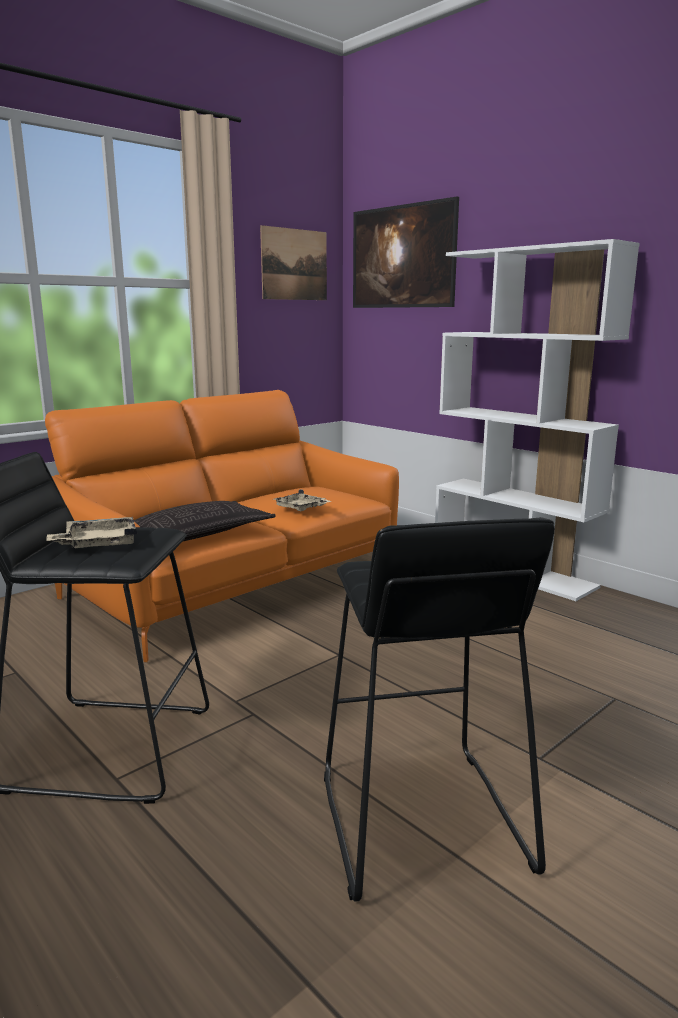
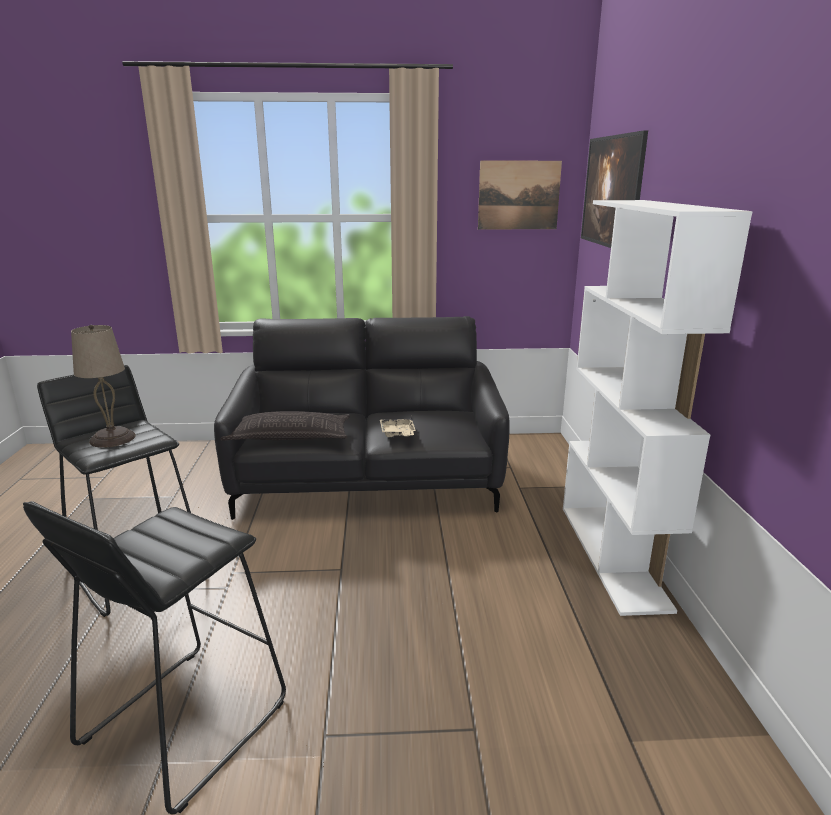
camera: 40 degrees right, 5 degrees up
(98, 544) = (112, 438): beige tray -> beige table lamp
(234, 585) = (368, 479): orange sofa -> black sofa

